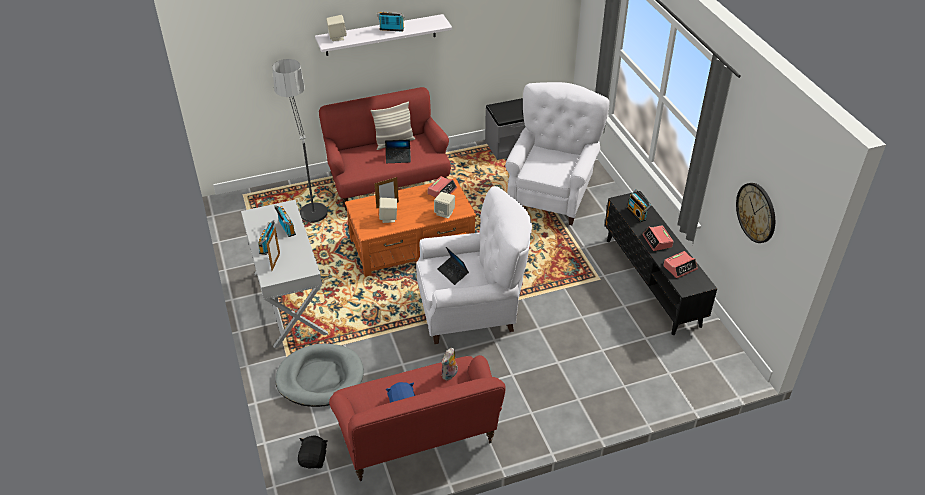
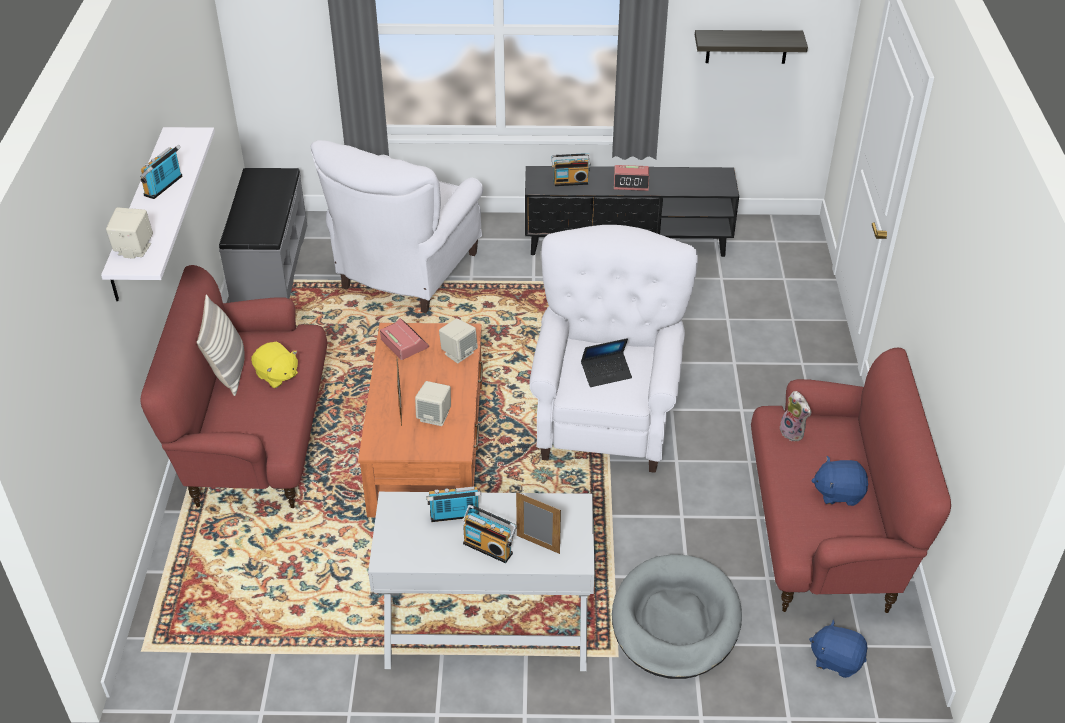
camera: 70 degrees left, 0 degrees up
(308, 201) = (230, 554): floor lamp -> none
(314, 459) = (836, 660): black plush toy -> blue plush toy
(398, 158) = (277, 375): laptop -> yellow plush toy
(551, 194) = (406, 274): white armchair -> white armchair turned 105 degrees counterclockwise
(680, 267) = (687, 181): alarm clock -> none
(756, 212) = (747, 46): wall clock -> shelf

